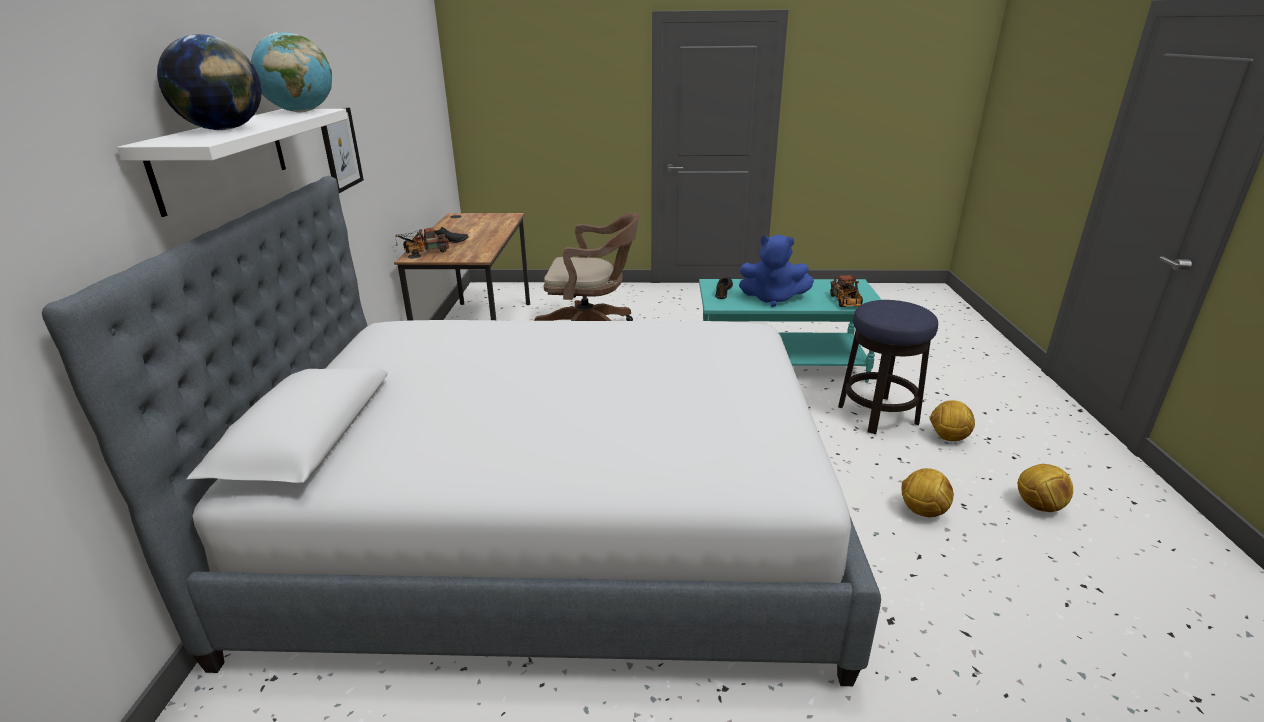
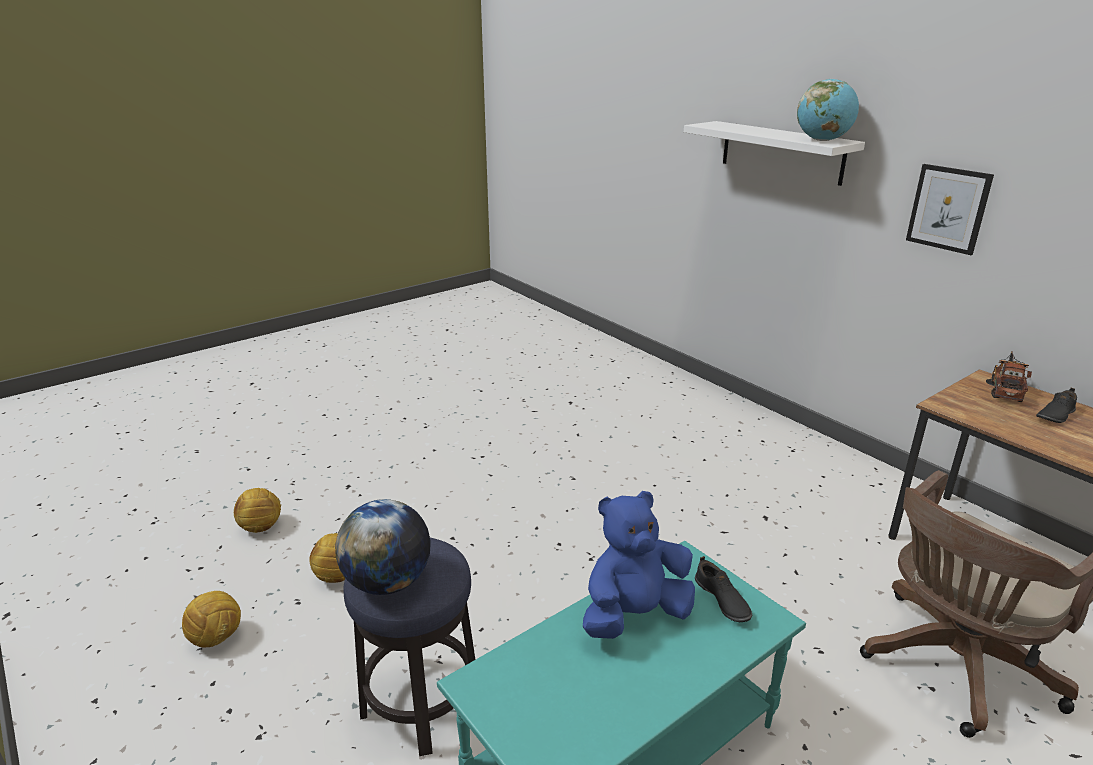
camera: 140 degrees right, 0 degrees up
(223, 129) = (746, 129): globe -> globe (388, 582)
(554, 524) = (597, 446): bed -> none
(845, 302) = (521, 666): toy truck -> none
(948, 438) = (317, 705): football -> football (261, 527)

